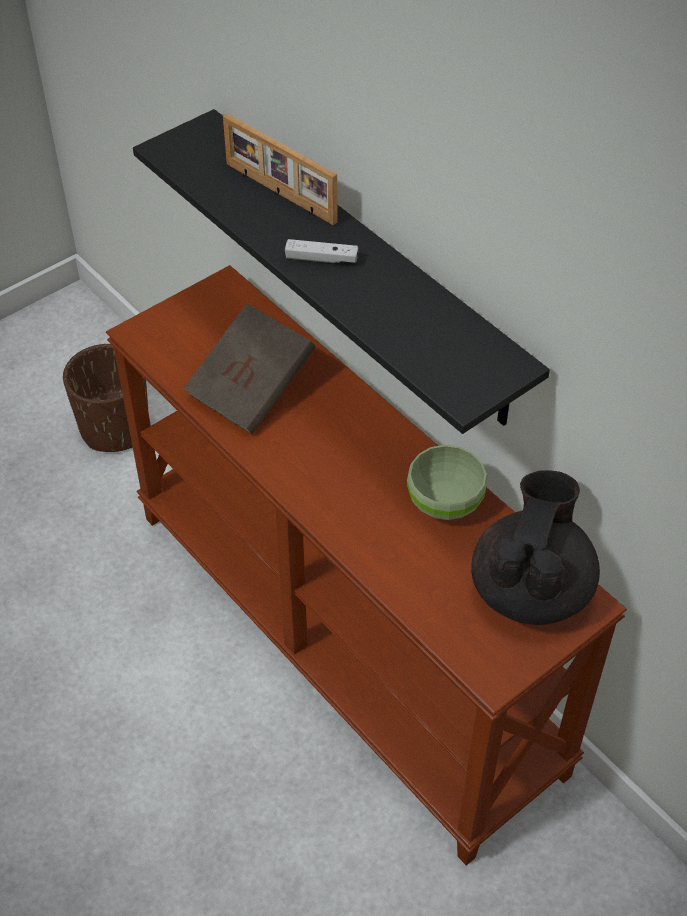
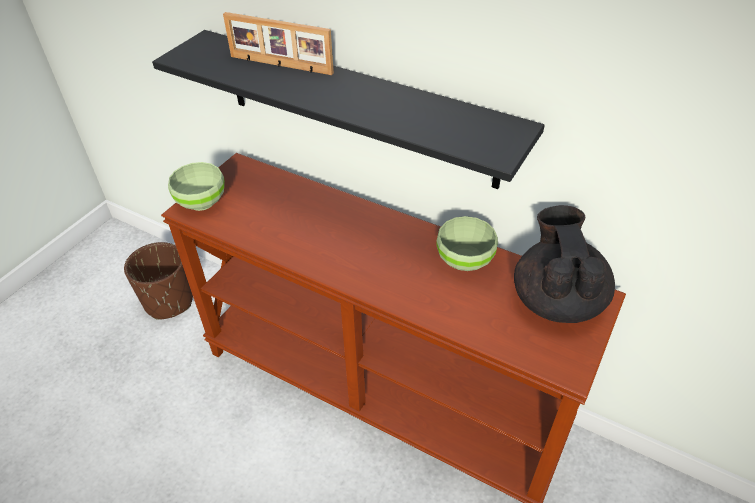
camera: 20 degrees left, 5 degrees down
(160, 327) = (202, 201): none -> green bowl
(252, 389) = (289, 224): brown book -> none
(321, 259) = (335, 96): white game controller -> none

